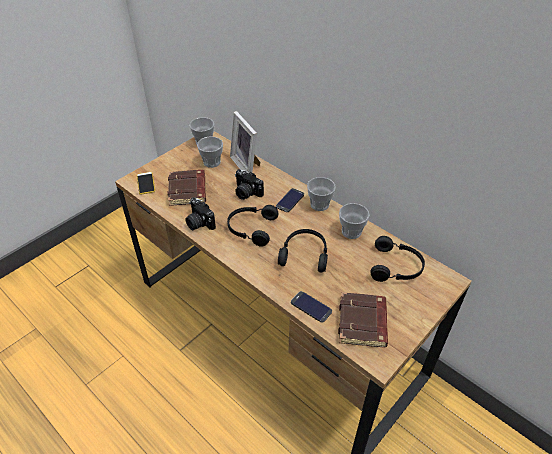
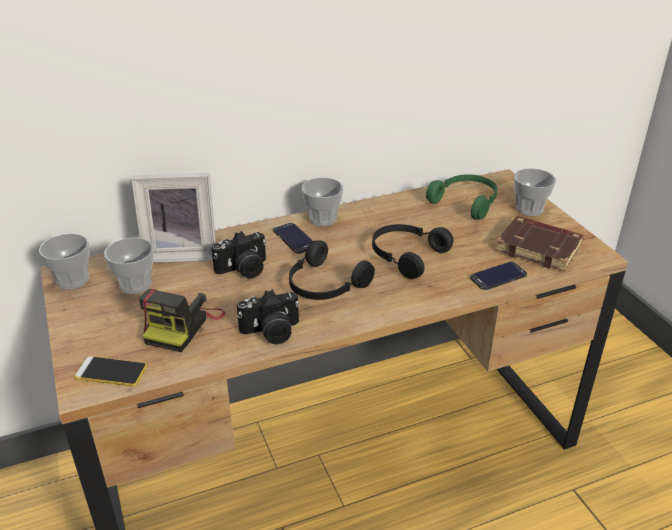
camera: 65 degrees left, 10 degrees down
(188, 191) = (183, 326): brown book -> camera
(351, 232) = (390, 212): cup -> cup (529, 209)
(396, 267) = (466, 202): black headphones -> green headphones

